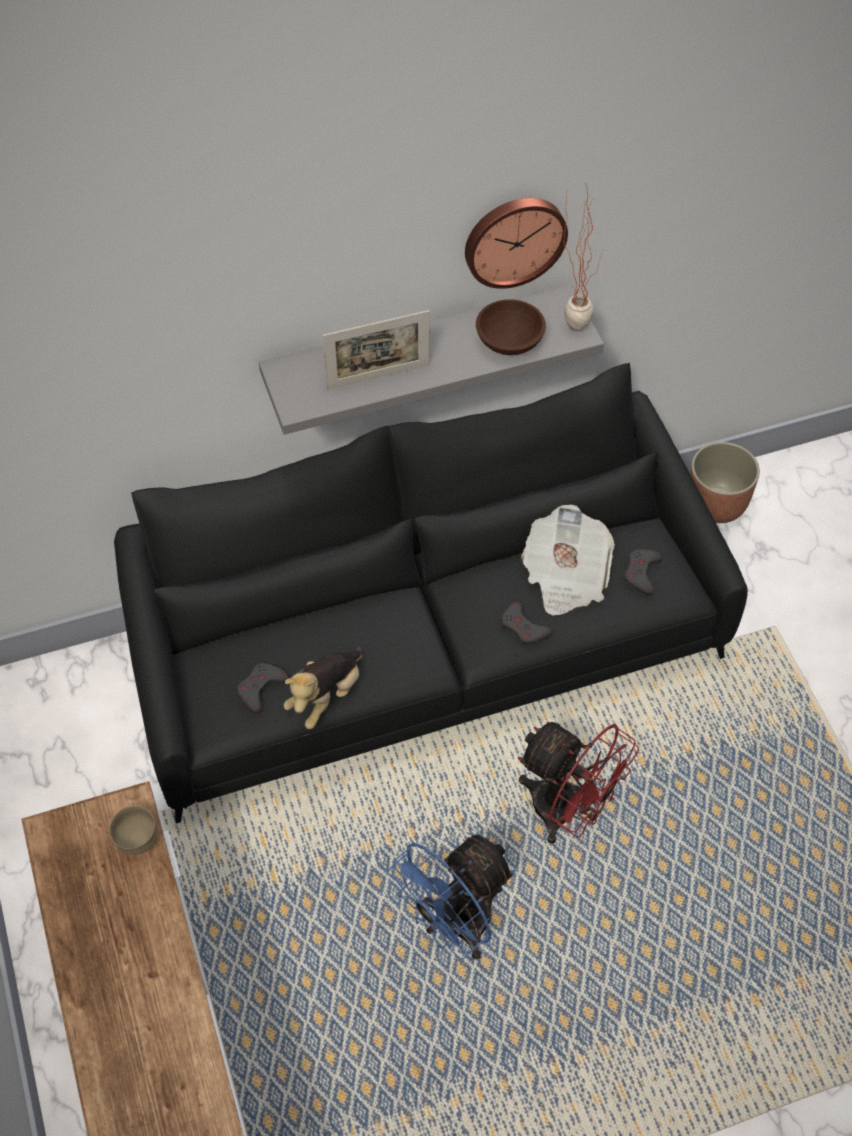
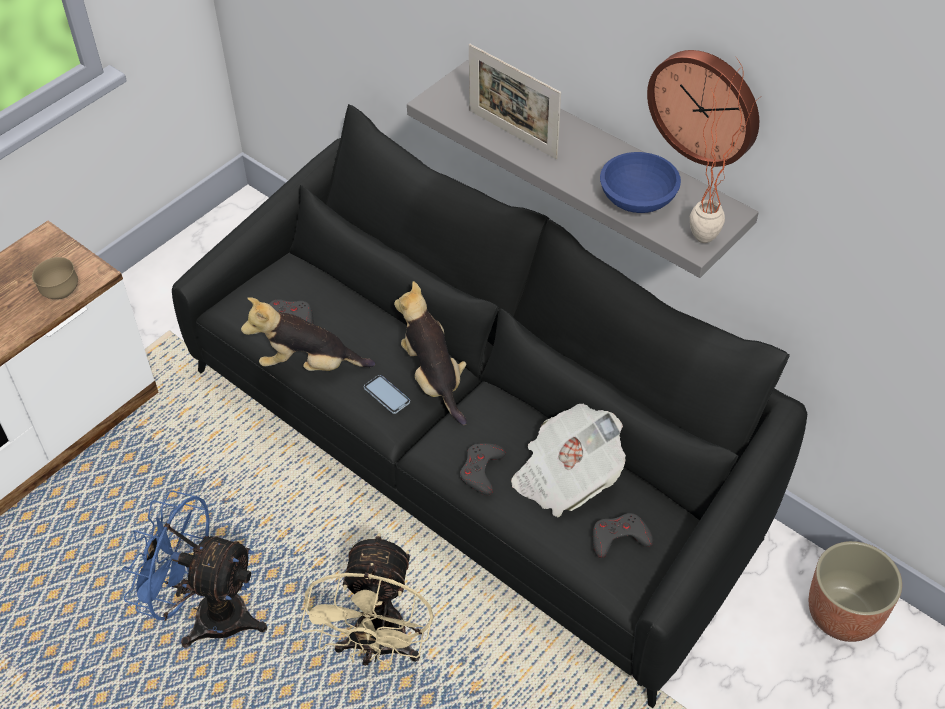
camera: 60 degrees right, 5 degrees down
(401, 655) = (387, 395): none -> phone
(405, 615) = (433, 379): none -> plush toy
(510, 341) = (638, 200): brown bowl -> blue bowl
(567, 812) = (378, 648): red fan -> beige fan

